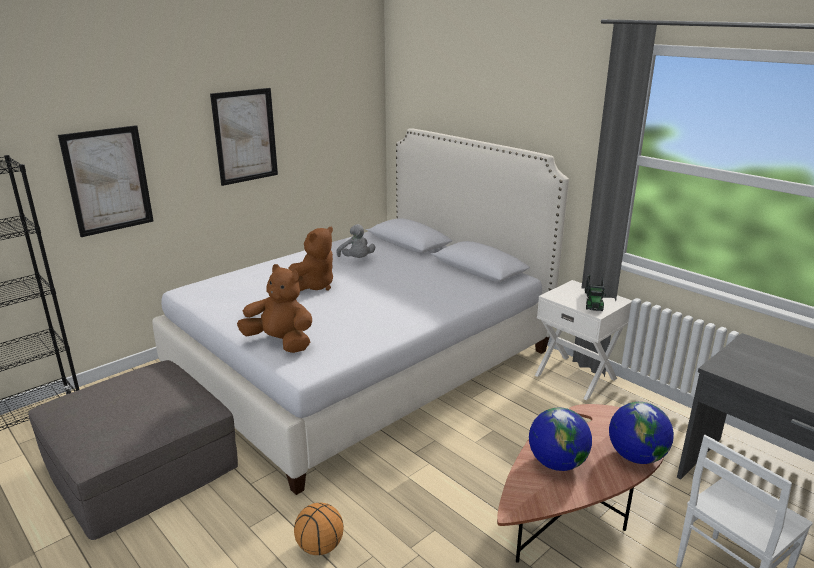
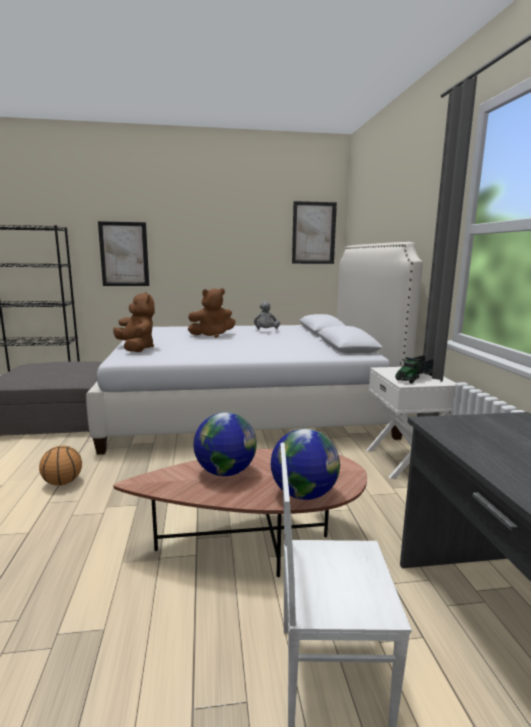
camera: 35 degrees right, 10 degrees down
(245, 136) = (221, 240): picture -> picture (313, 233)

